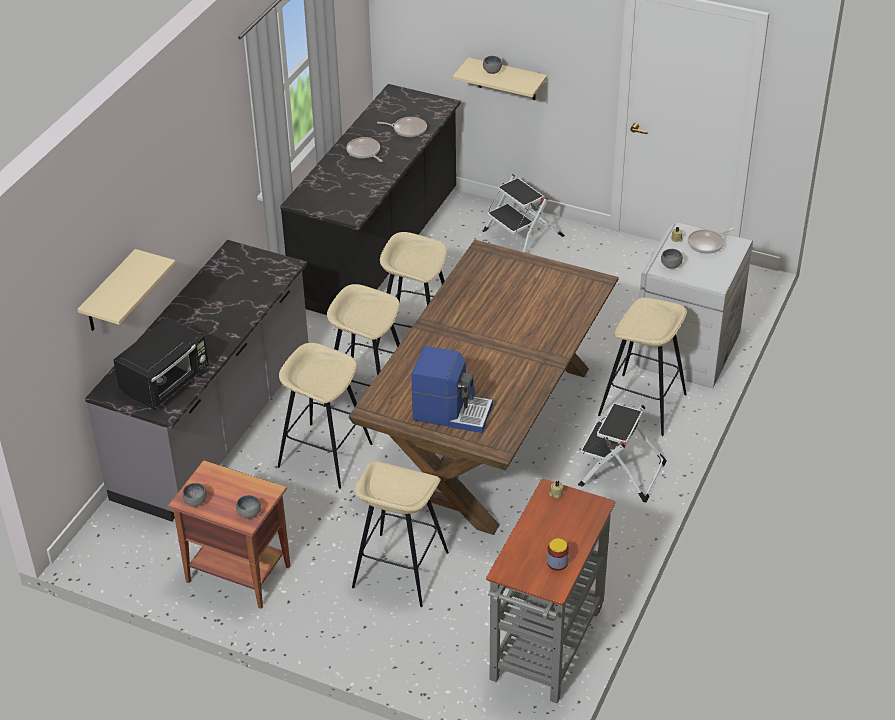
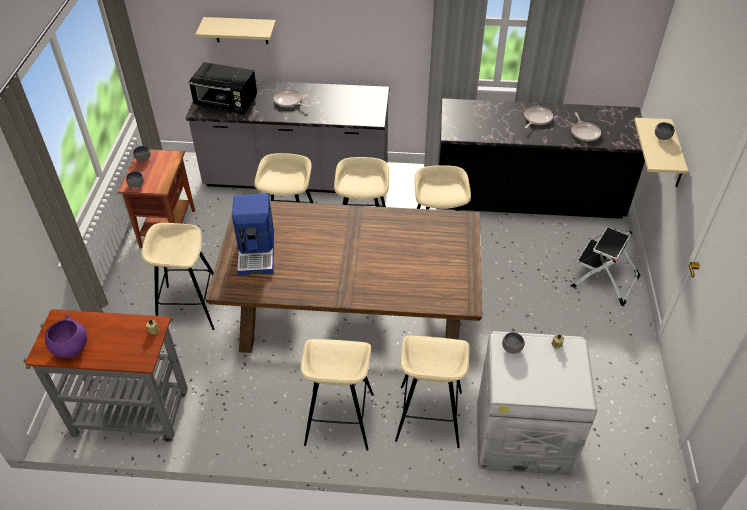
camera: 70 degrees right, 5 degrees up
(557, 562) = (71, 349): jar -> purple bowl
(621, 470) = (339, 419): step ladder -> beige stool
(707, 244) = (564, 371): frying pan -> frying pan (289, 101)

